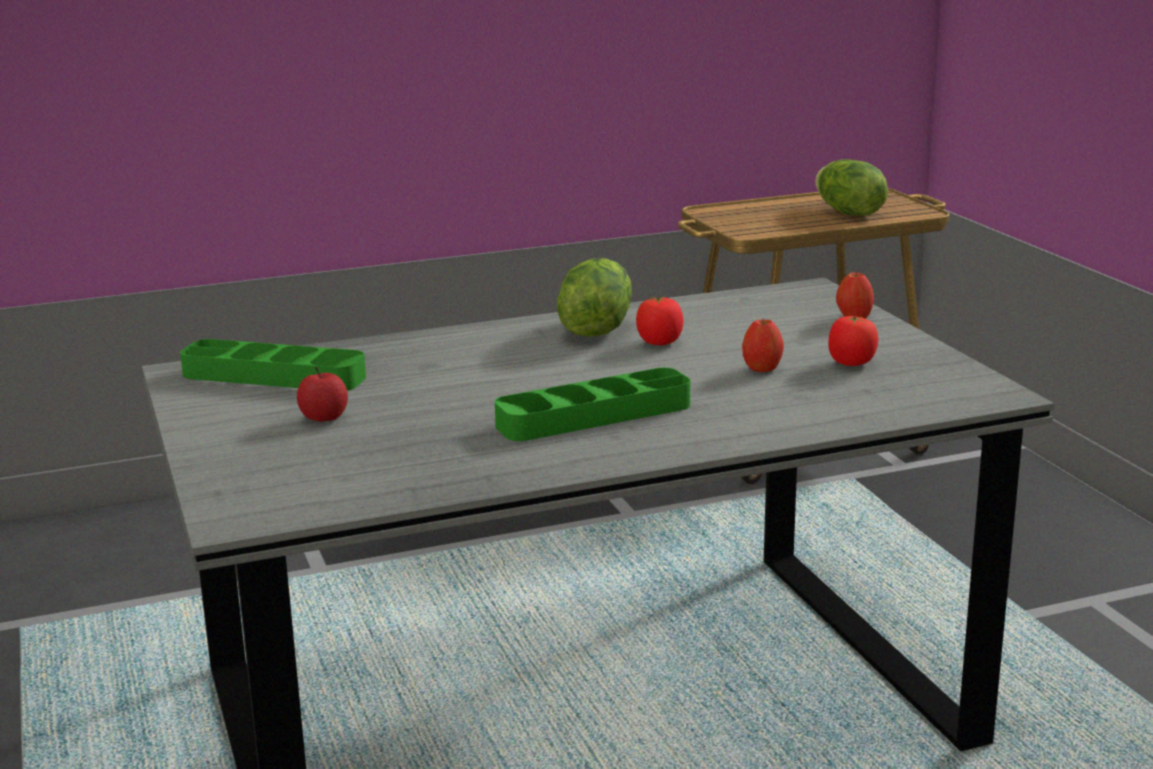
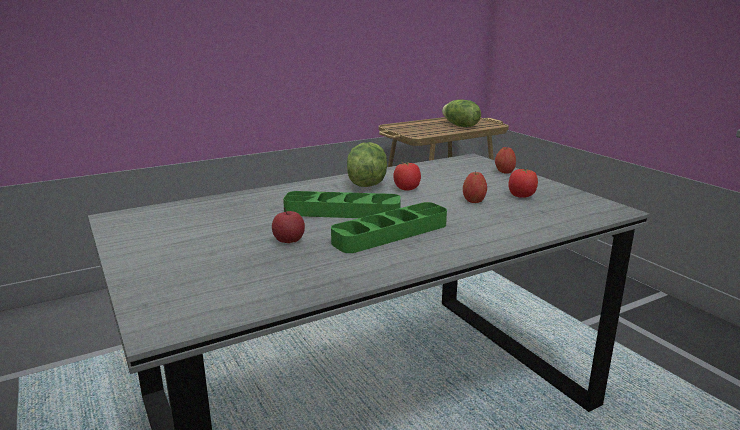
camera: 10 degrees left, 0 degrees up
(274, 376) = (177, 218): green tray -> green tray (342, 212)
(324, 418) = (215, 244): apple -> apple (289, 240)

